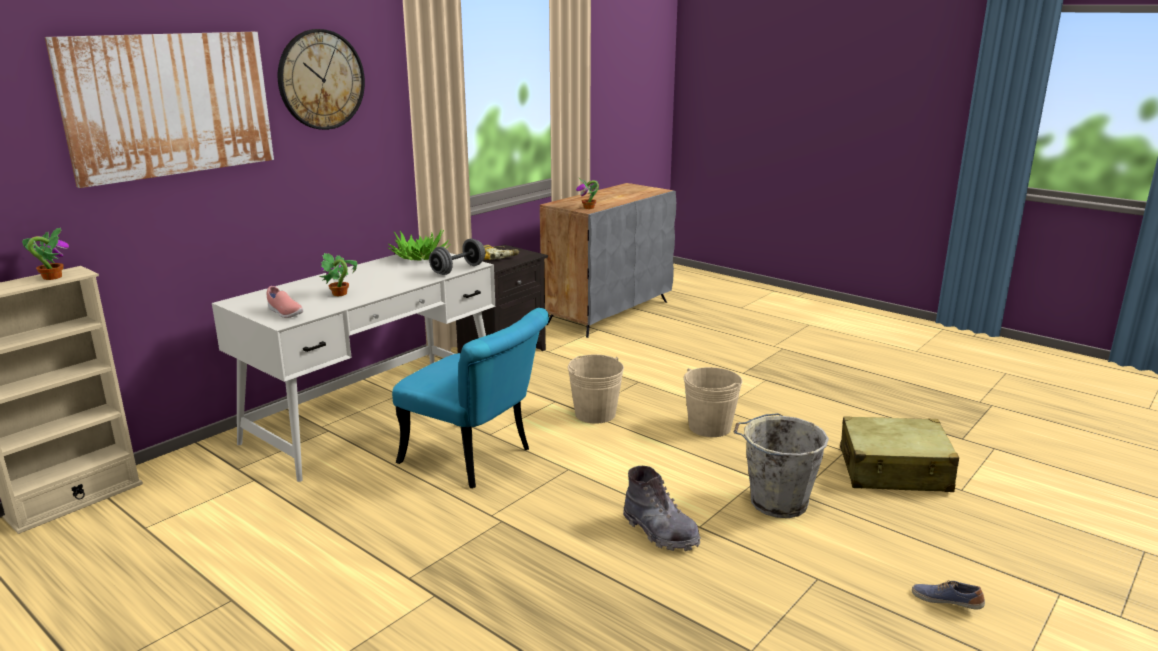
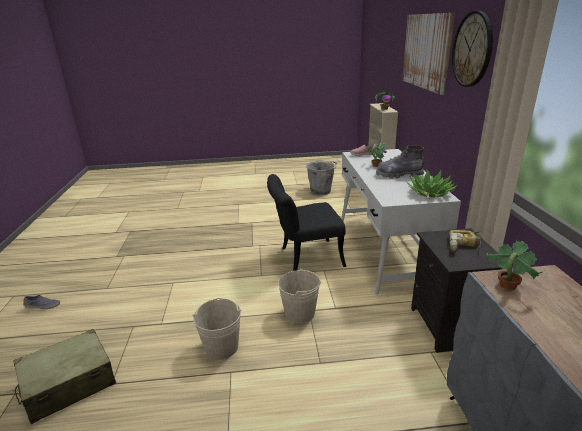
camera: 135 degrees right, 5 degrees up
(458, 270) = (383, 194): grey dumbbell -> none
(476, 459) = (305, 258): turquoise chair -> black chair
(660, 532) = (187, 272): grey boot -> grey boot (399, 175)
(776, 502) = (143, 314): grey bucket -> grey bucket (321, 191)

